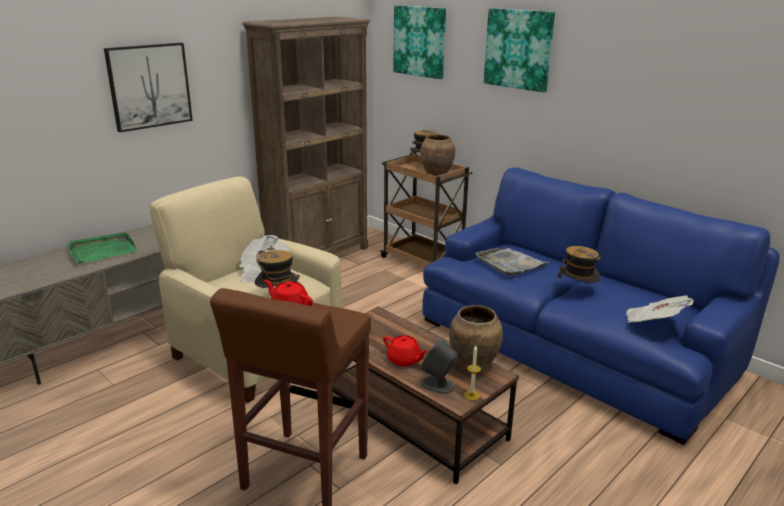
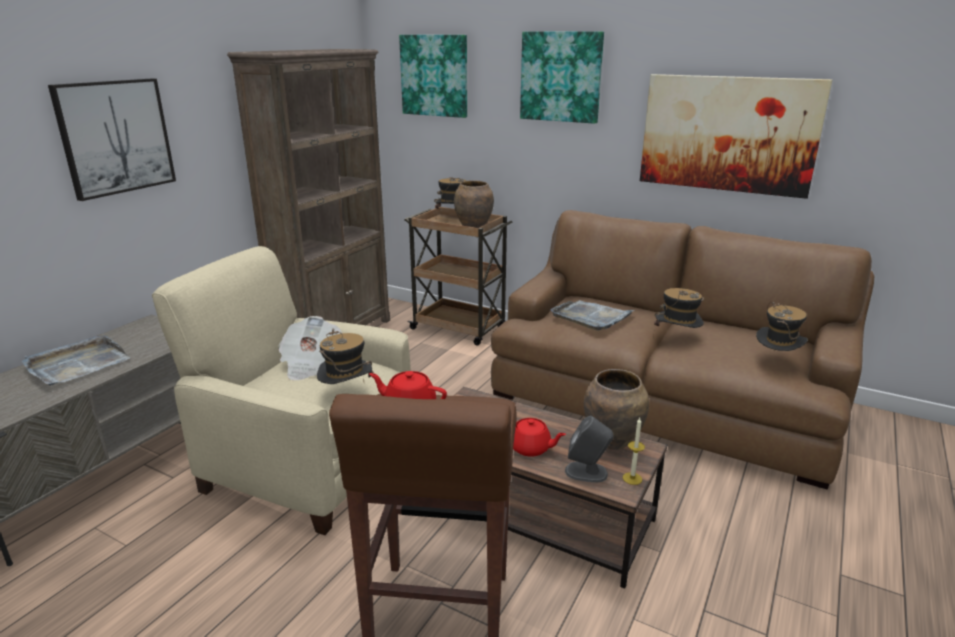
camera: 15 degrees left, 0 degrees up
(102, 251) = (77, 364): green tray -> grey tray
(572, 347) = (662, 400): blue sofa -> brown sofa
(653, 323) = (776, 362): newspaper -> hat
(656, 111) = (728, 134): none -> picture

